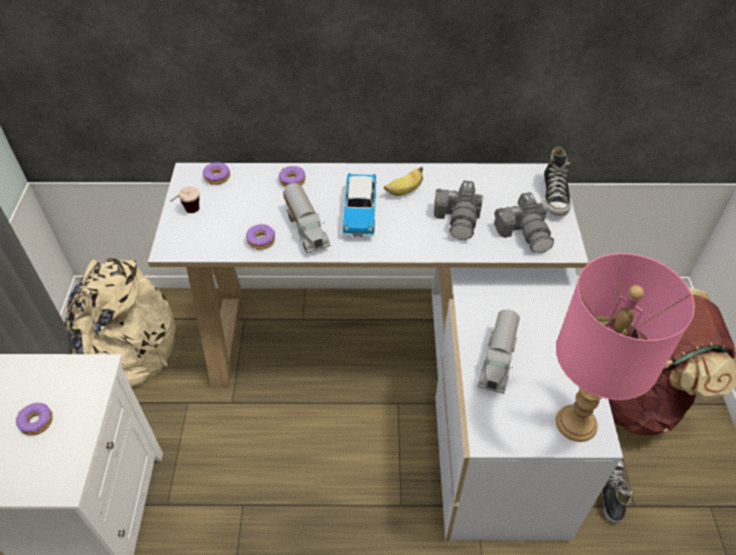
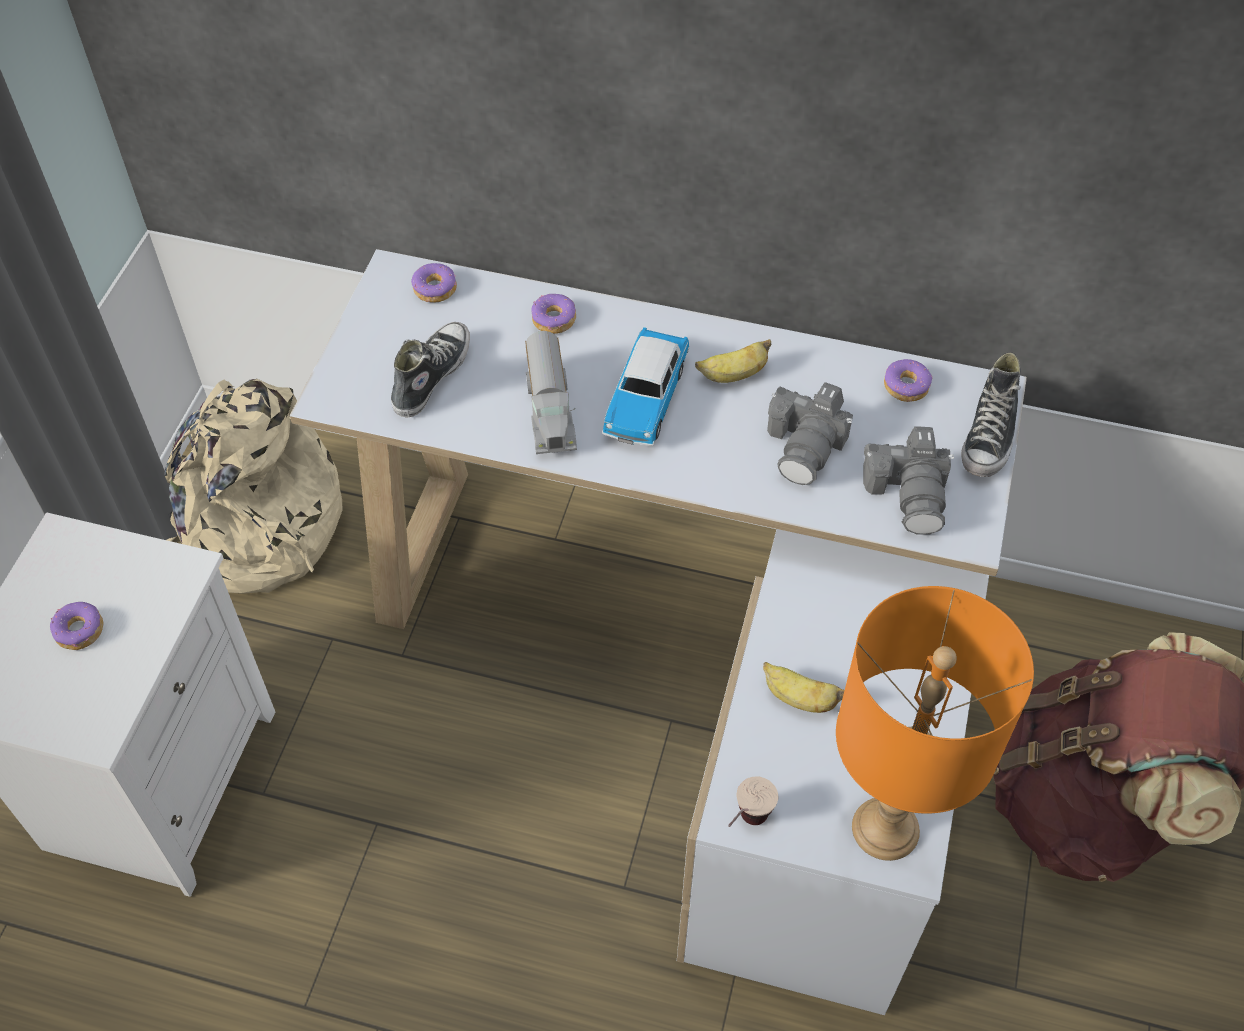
camera: 15 degrees right, 5 degrees up
(188, 214) = (371, 346): cup -> cup (745, 826)
(261, 240) = (473, 416): donut -> donut (906, 386)
(498, 361) = (798, 698): toy truck -> banana
(575, 423) = (884, 829): pink table lamp -> orange table lamp
(611, 490) = (984, 954): shoe -> shoe (431, 376)

